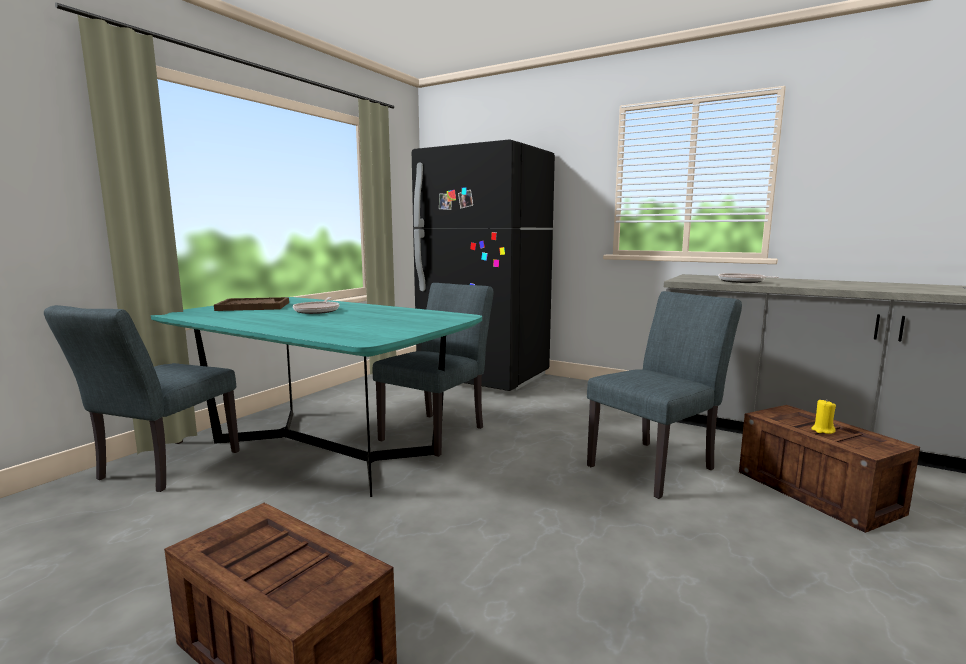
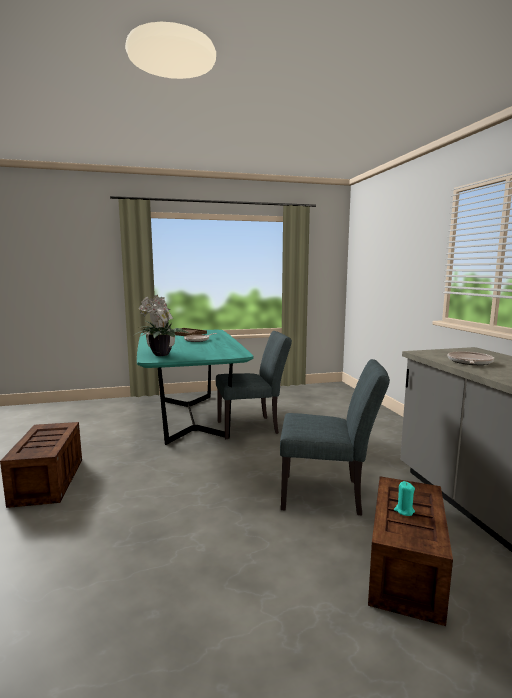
camera: 45 degrees right, 0 degrees up
(162, 468) = (130, 405): grey chair -> none
(355, 333) = (161, 355): none -> potted plant
(484, 377) = (347, 405): black fridge -> none
(822, 430) = (404, 511): yellow candle -> turquoise candle

